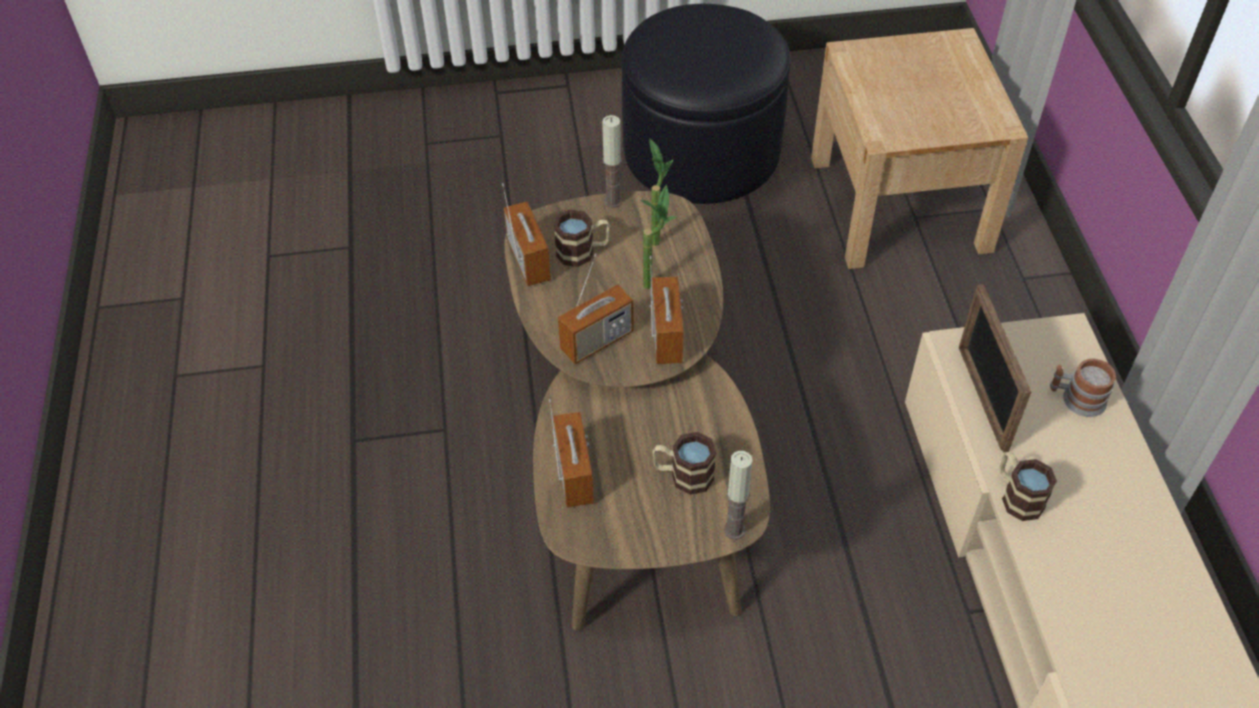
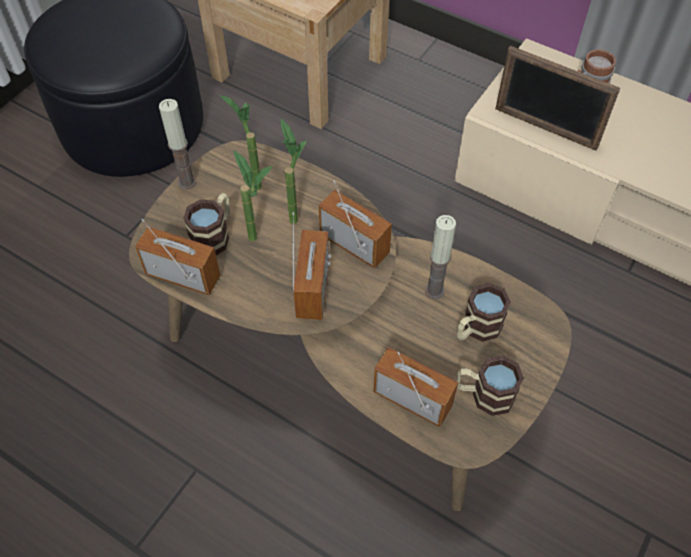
camera: 50 degrees left, 5 degrees up
(607, 281) = (260, 241): none -> potted plant
(734, 530) = (552, 333): candle -> candle (434, 290)
(1017, 496) = (635, 169): mug -> mug (484, 395)

